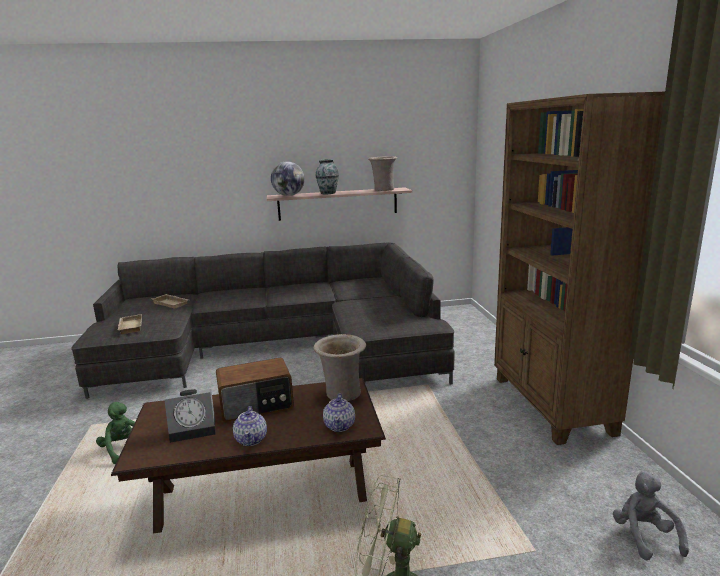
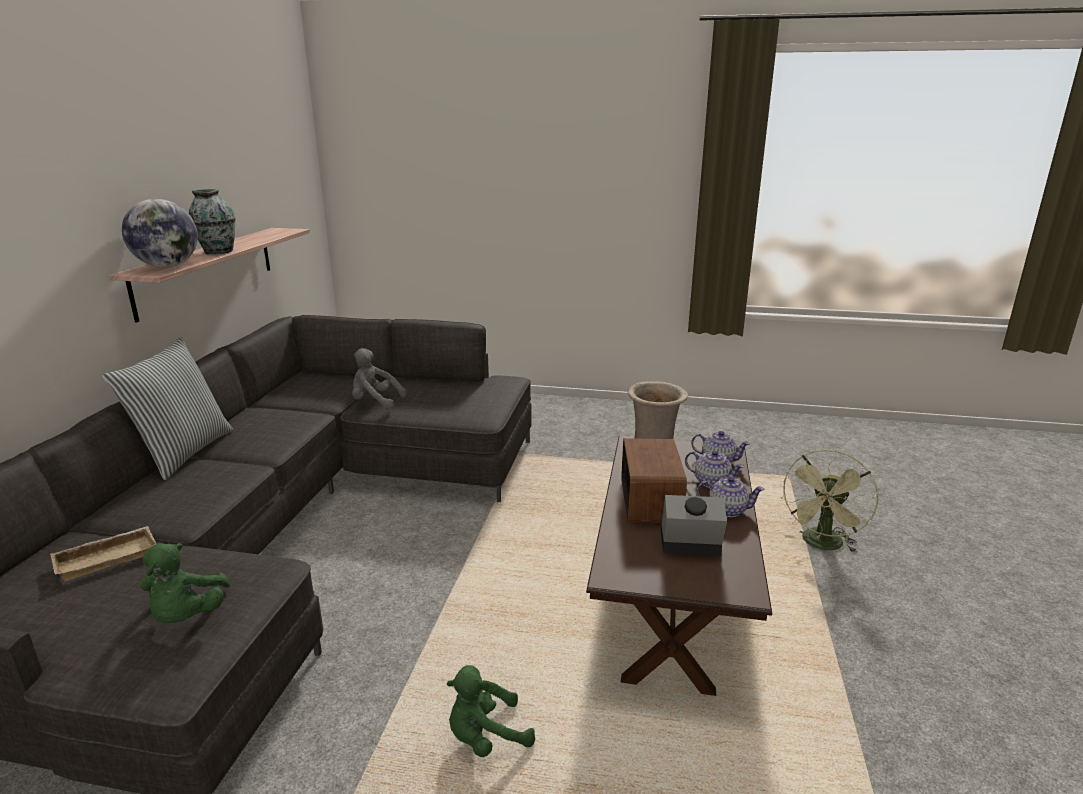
camera: 70 degrees left, 5 degrees up
(129, 327) = (187, 616): beige tray -> green plush toy
(195, 429) = (688, 545): alarm clock -> alarm clock turned 90 degrees counterclockwise
(266, 287) = (184, 452): none -> pillow
(297, 427) = (711, 482): none -> teapot
(383, 190) = (270, 234): beige vase -> none
(551, 405) = (607, 412): brown bookcase -> none
(644, 536) = (781, 437): grey plush toy -> grey plush toy (375, 402)

